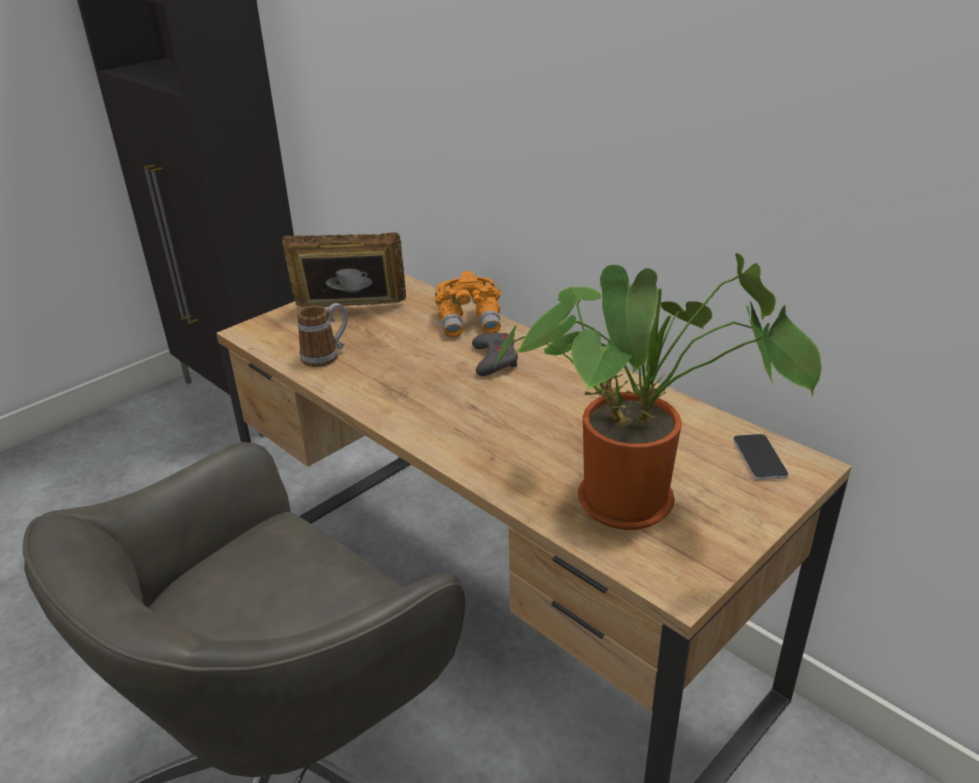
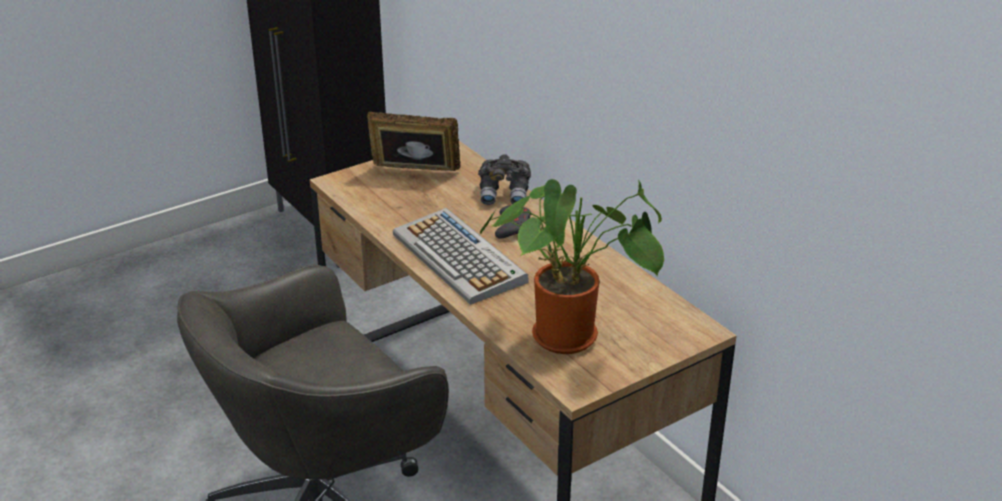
camera: 10 degrees right, 0 degrees up
(326, 355) = (388, 208): mug -> none
(440, 409) = (460, 258): none -> keyboard
(470, 322) = (505, 194): orange binoculars -> grey binoculars
(759, 457) = (673, 321): phone -> none

